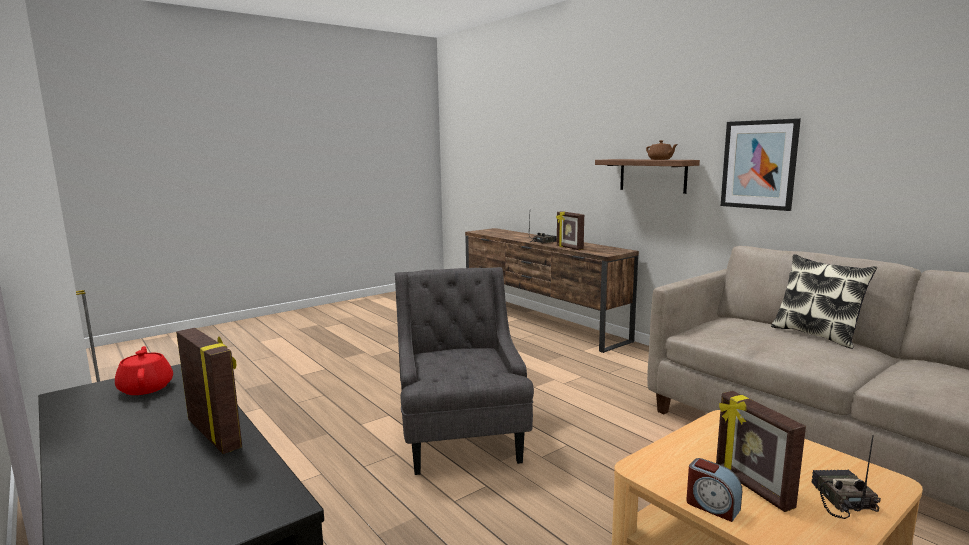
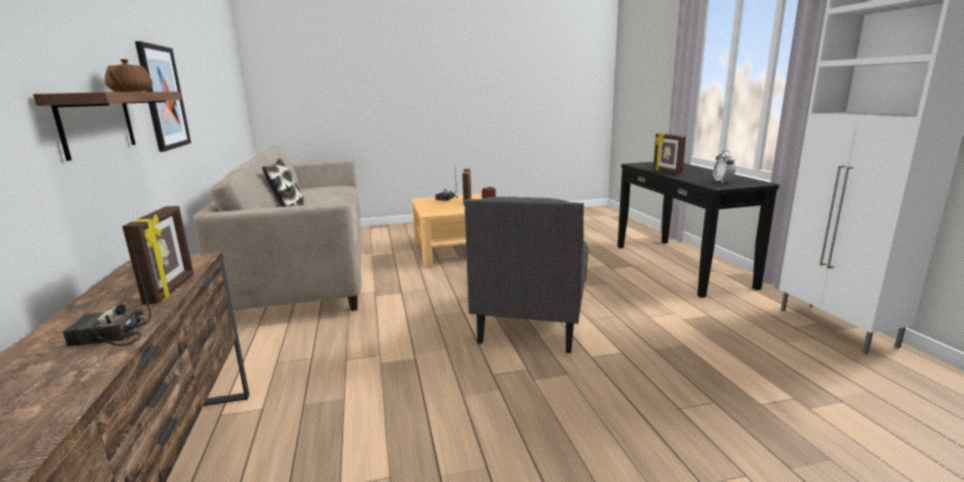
camera: 155 degrees left, 5 degrees up
(146, 387) = (722, 182): red teapot -> alarm clock

